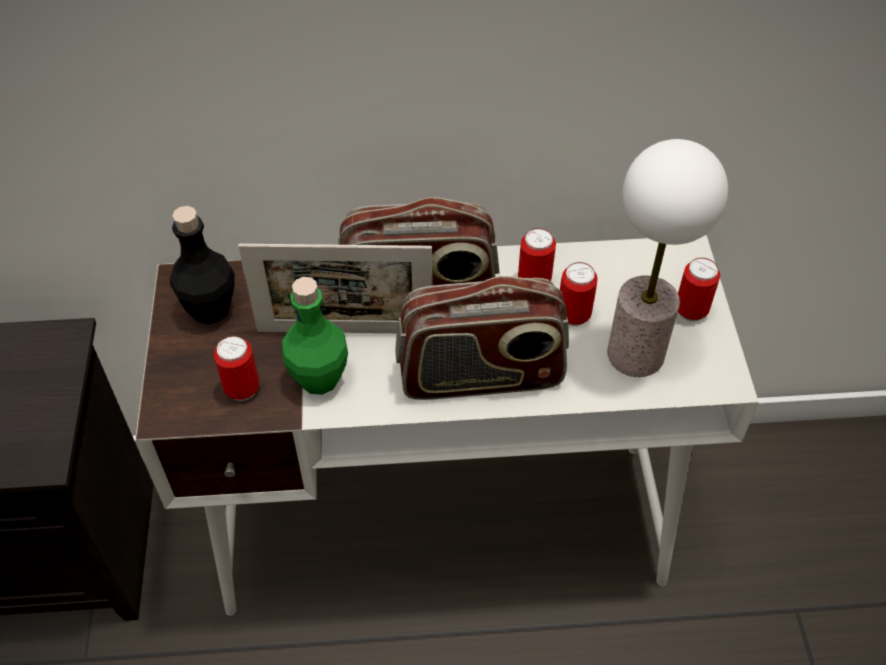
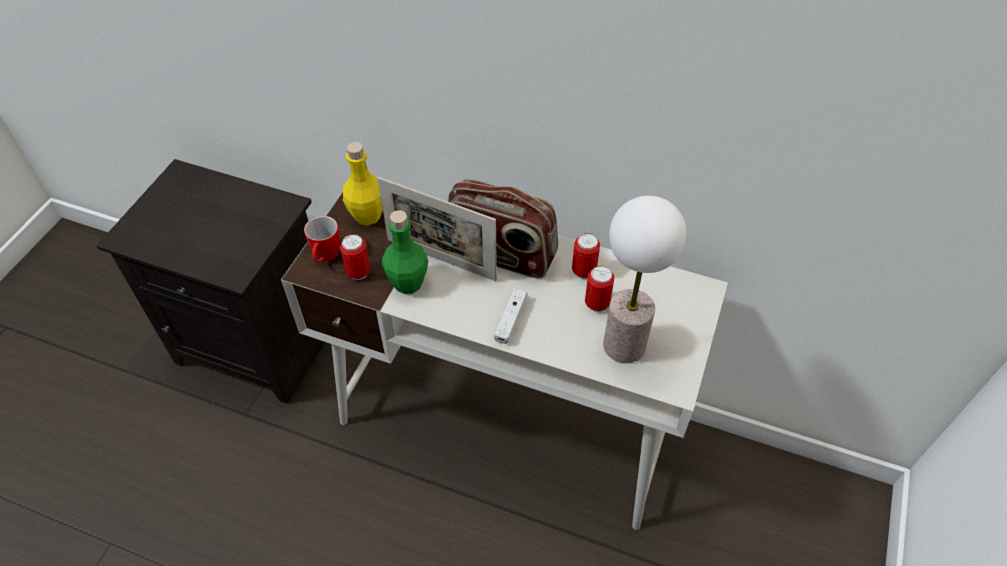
camera: 25 degrees right, 0 degrees up
(184, 387) = (325, 258): none -> mug
(210, 309) = (367, 216): black bottle -> yellow bottle
(480, 375) = (510, 320): radio -> white game controller
(691, 311) = (682, 331): can -> none

